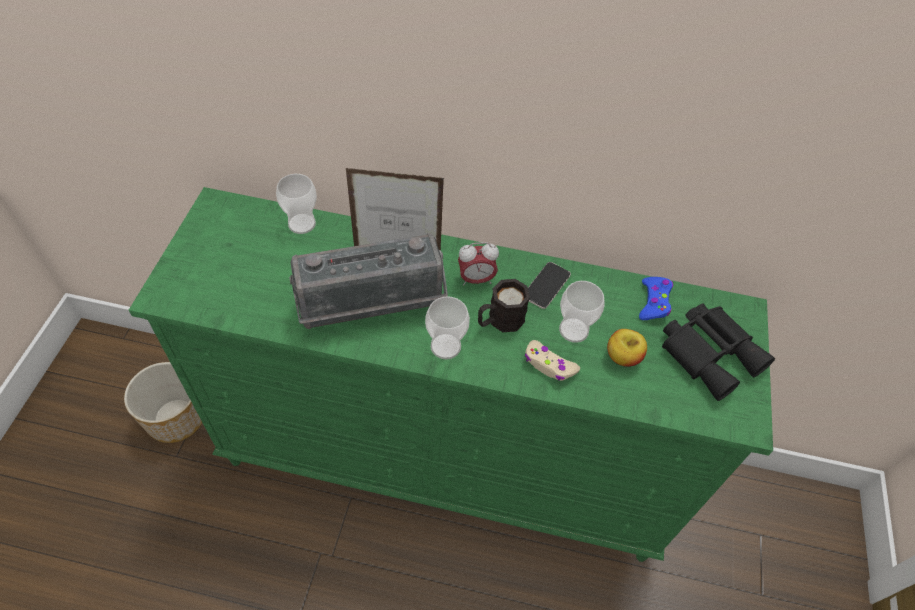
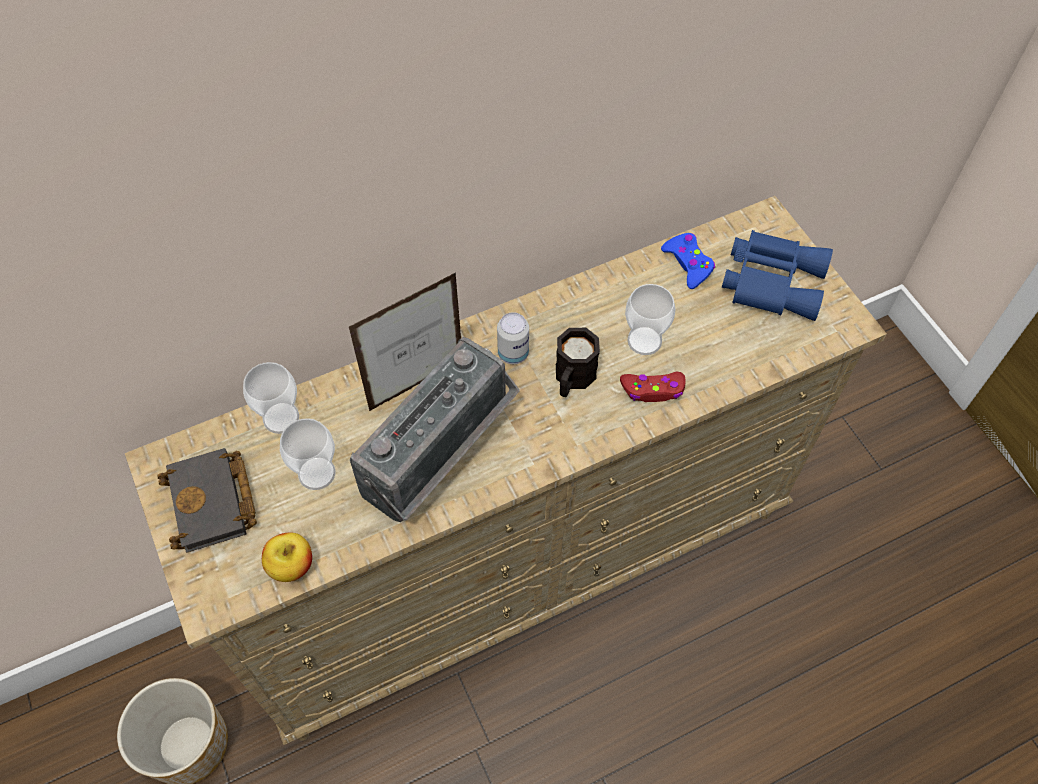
camera: 35 degrees left, 5 degrees up
(218, 245) = (214, 504): none -> black book
(445, 346) = (547, 440): cup -> cup (317, 473)
(447, 461) = (520, 563): green dresser -> beige dresser
(476, 279) = (513, 353): alarm clock -> can
(546, 285) = (582, 314): phone -> none
(549, 365) = (653, 390): beige game controller -> red game controller
(622, 357) = (706, 336): apple -> apple (291, 566)
(710, 352) = (771, 280): black binoculars -> blue binoculars

